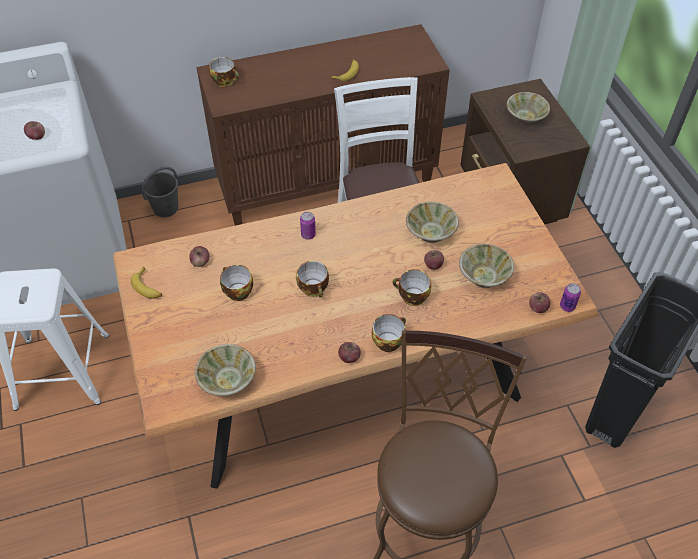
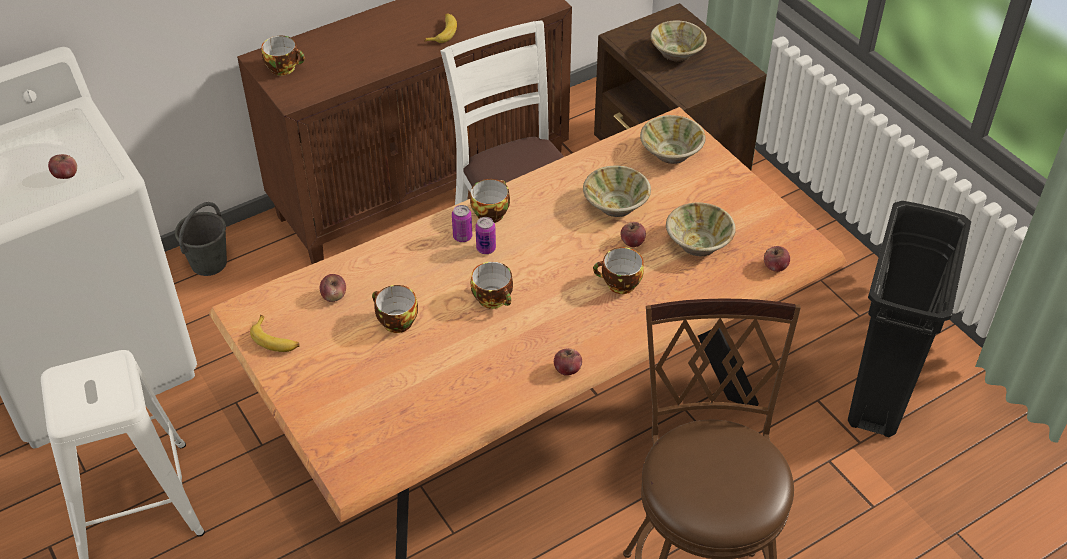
camera: 15 degrees left, 5 degrees down
(227, 380) = (422, 427): beige bowl -> beige bowl (670, 152)
(388, 340) = (608, 340): cup -> cup (490, 212)
(567, 306) = (808, 258): can -> can (486, 248)

